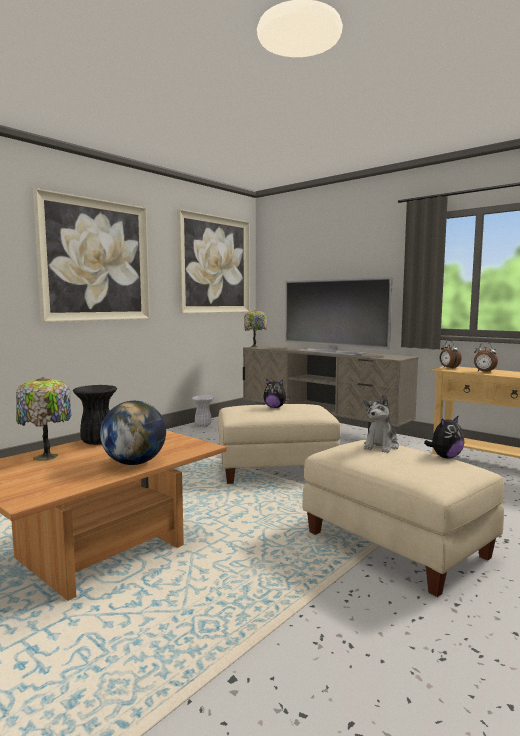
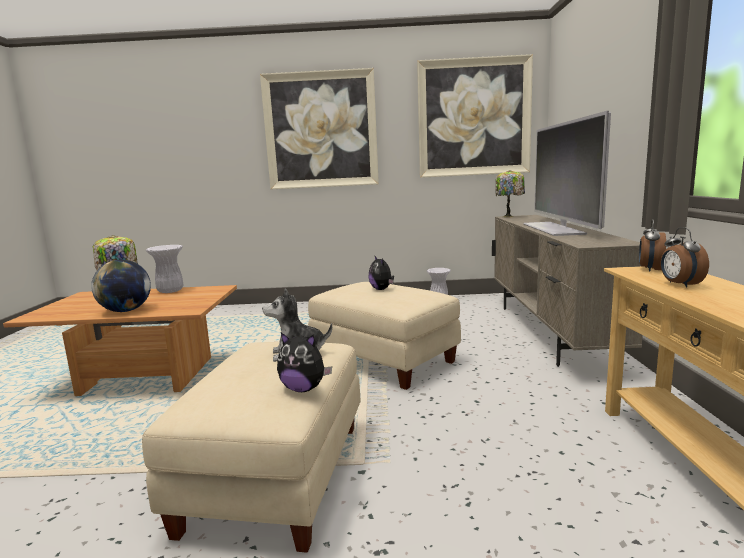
camera: 50 degrees right, 5 degrees up
(97, 442) = (171, 291): black vase -> white vase

